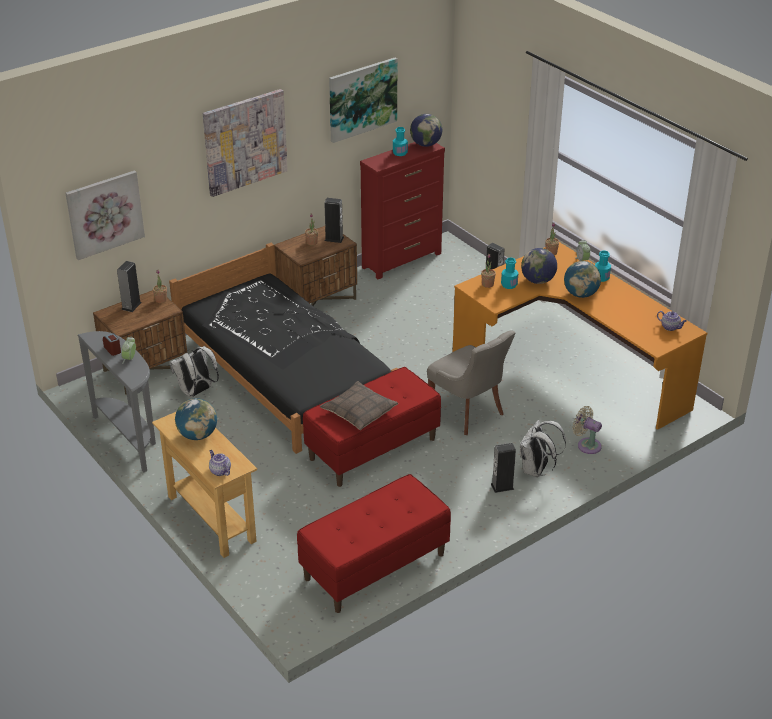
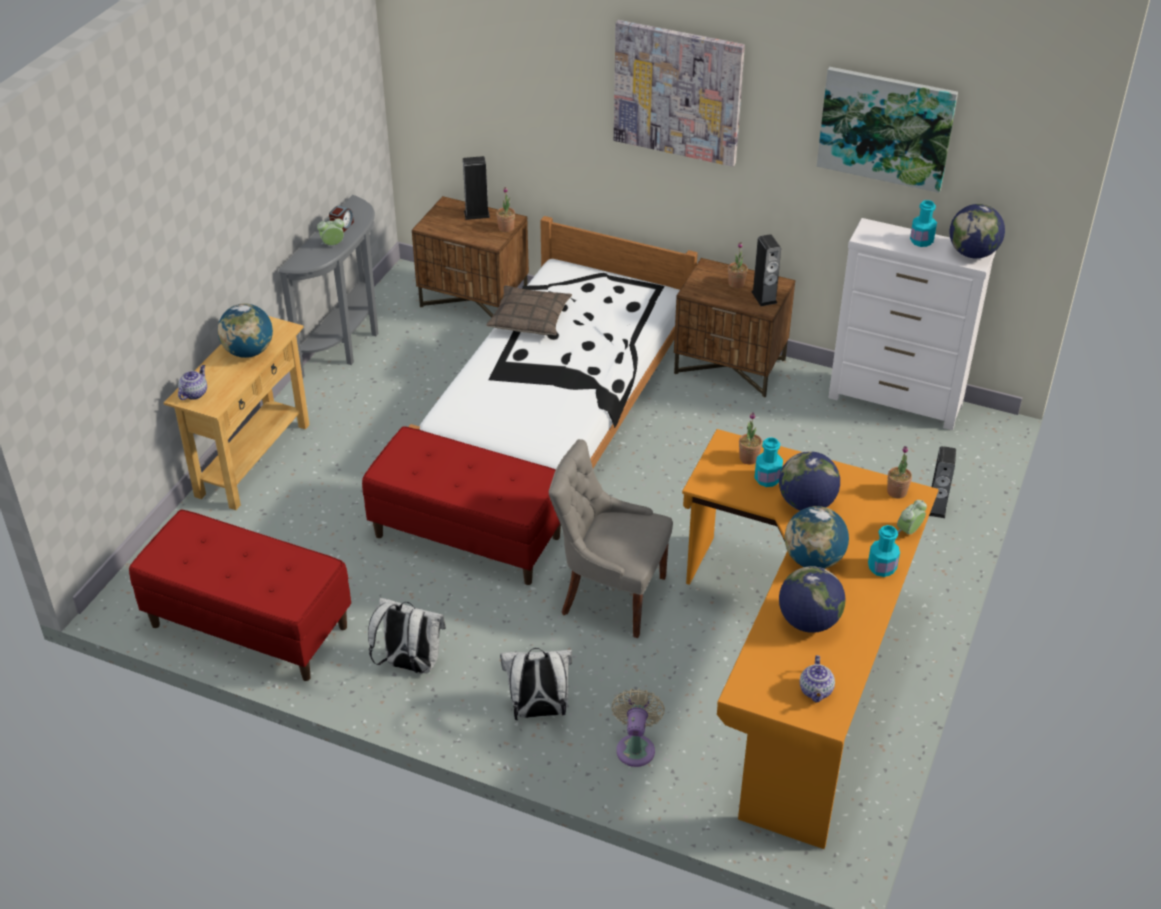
camera: 60 degrees right, 5 degrees up
(104, 214) = (471, 84): picture -> none
(196, 392) = (465, 353): white backpack -> white backpack (409, 665)
(284, 372) = (559, 402): black bed -> white bed
(359, 411) = (436, 469): pillow -> pillow (529, 318)
(402, 260) = (896, 402): red dresser -> white dresser
(468, 413) = (610, 595): grey chair -> grey chair turned 90 degrees clockwise
(502, 486) = (479, 688): speaker -> none
(622, 312) = (808, 621): none -> globe

